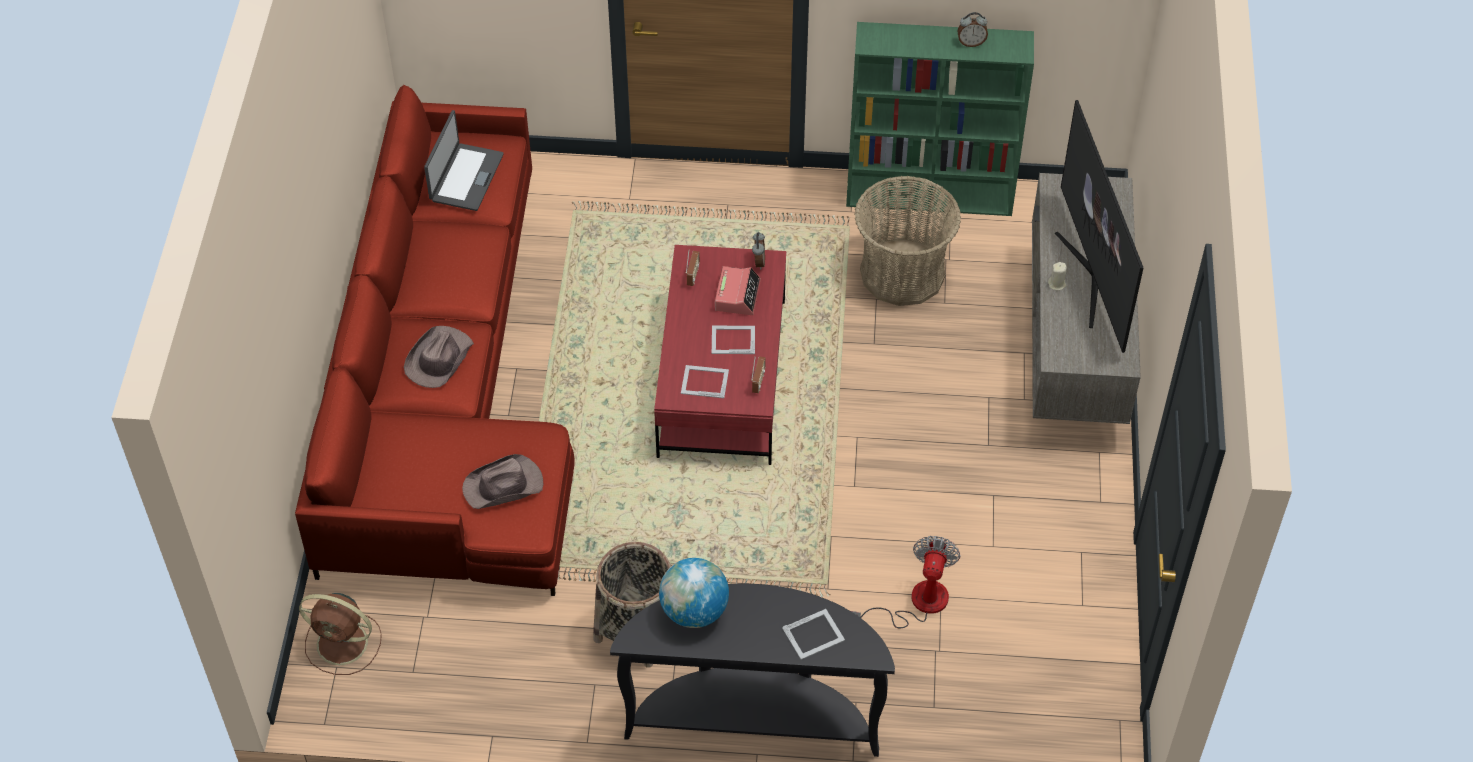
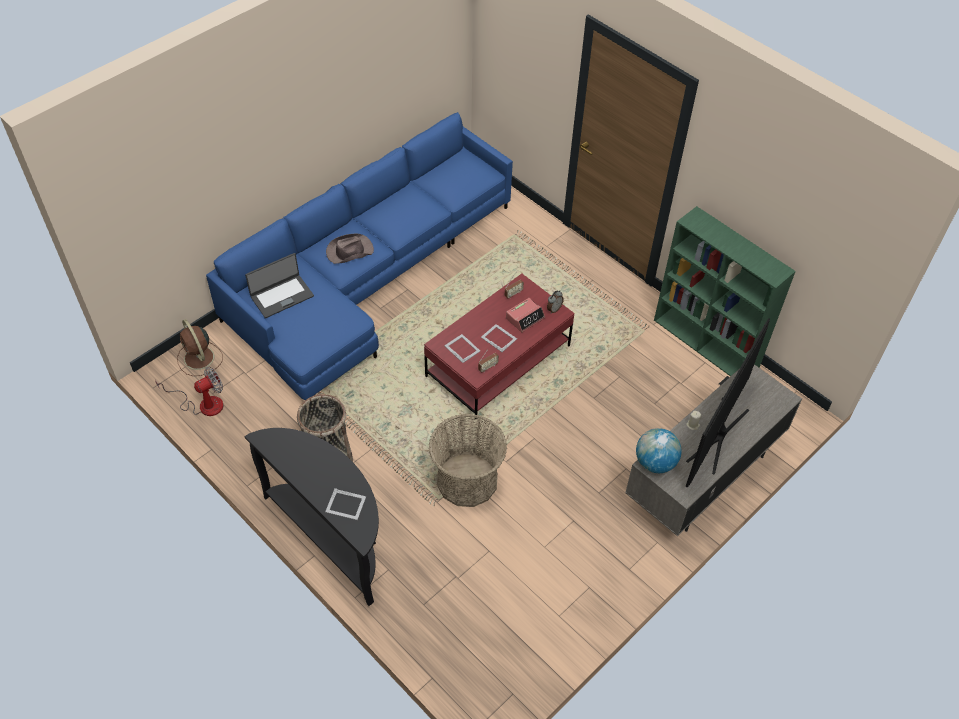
camera: 40 degrees right, 0 degrees up
(445, 392) = (365, 278): red sofa -> blue sofa
(465, 177) = (454, 177): laptop -> laptop (281, 296)
(504, 486) = (313, 330): brown hat -> none
(694, 611) = (303, 447): globe -> globe (655, 462)
(902, 273) = (648, 373): basket -> basket (467, 480)
(916, 603) = (473, 544): fan -> fan (203, 404)
(971, 43) = (750, 255): alarm clock -> none

